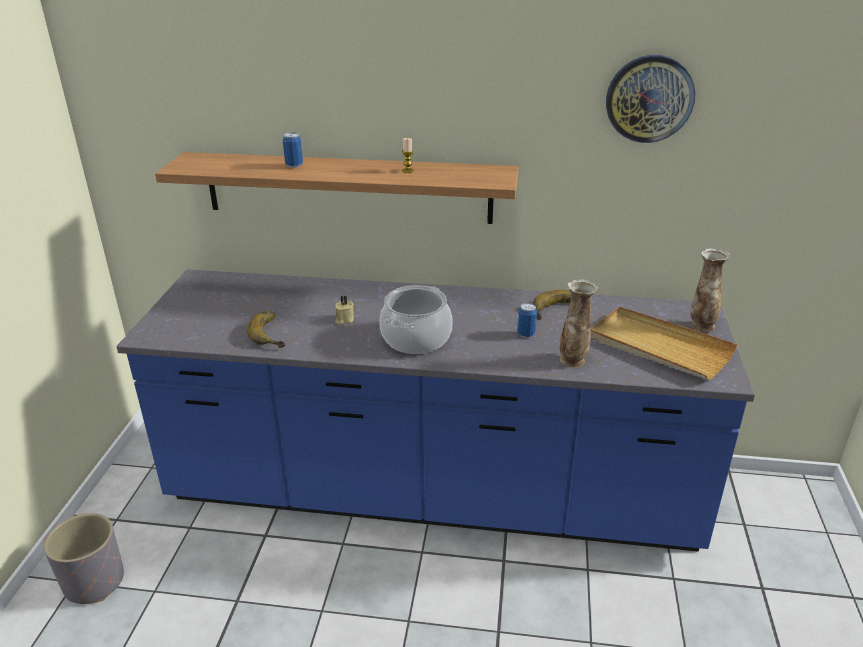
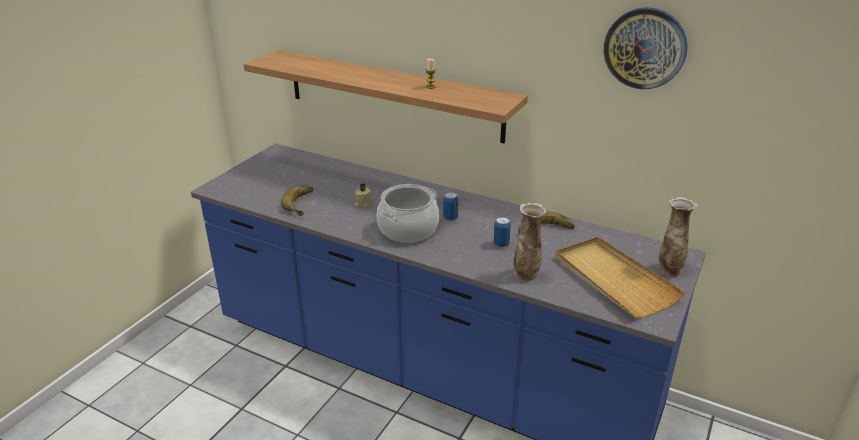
camera: 20 degrees right, 0 degrees up
(94, 582) = (155, 366): grey planter -> none
(294, 165) = (346, 70): can -> can (450, 218)

